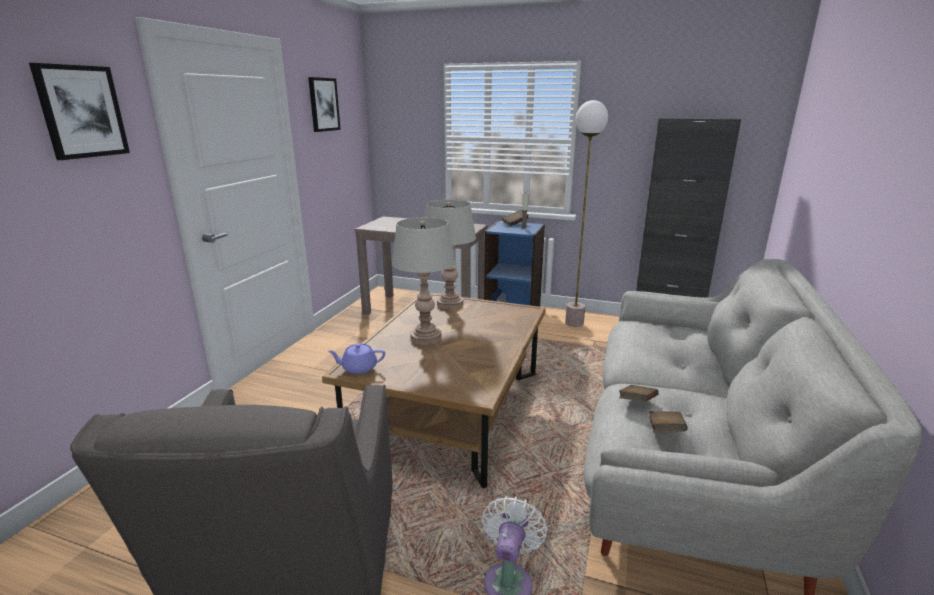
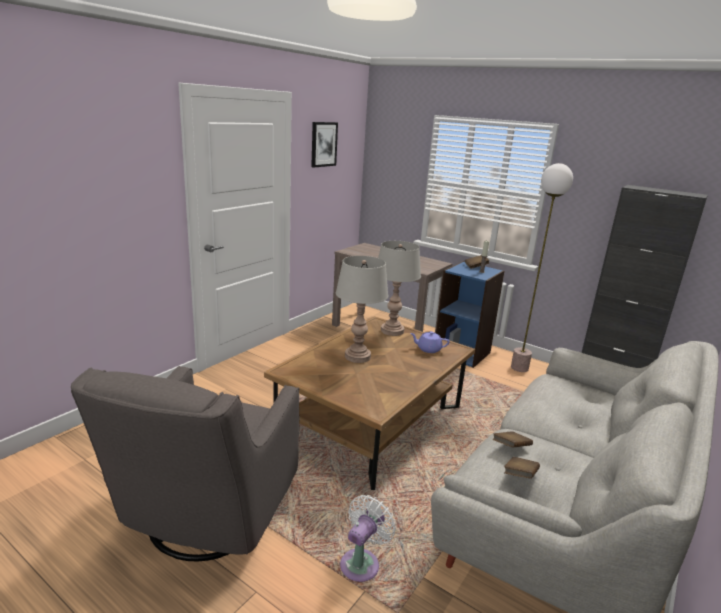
camera: 15 degrees right, 0 degrees up
(81, 112) = (131, 152): picture -> none
(358, 368) = (293, 371): purple teapot -> purple teapot (428, 349)

